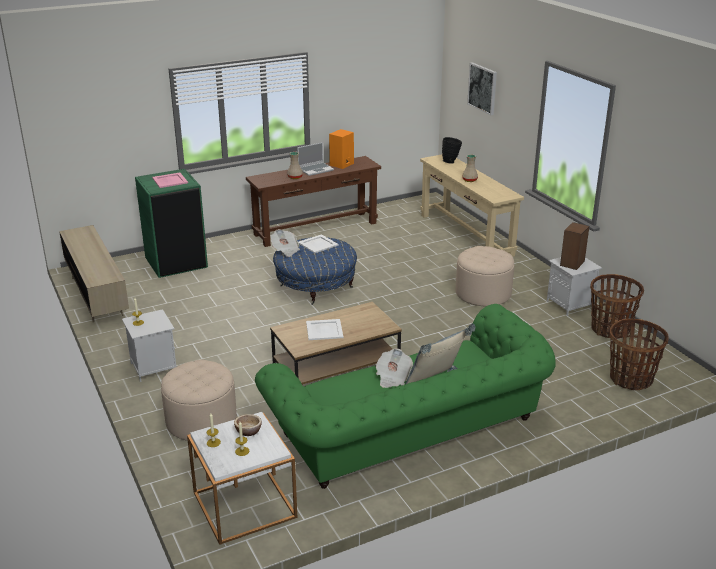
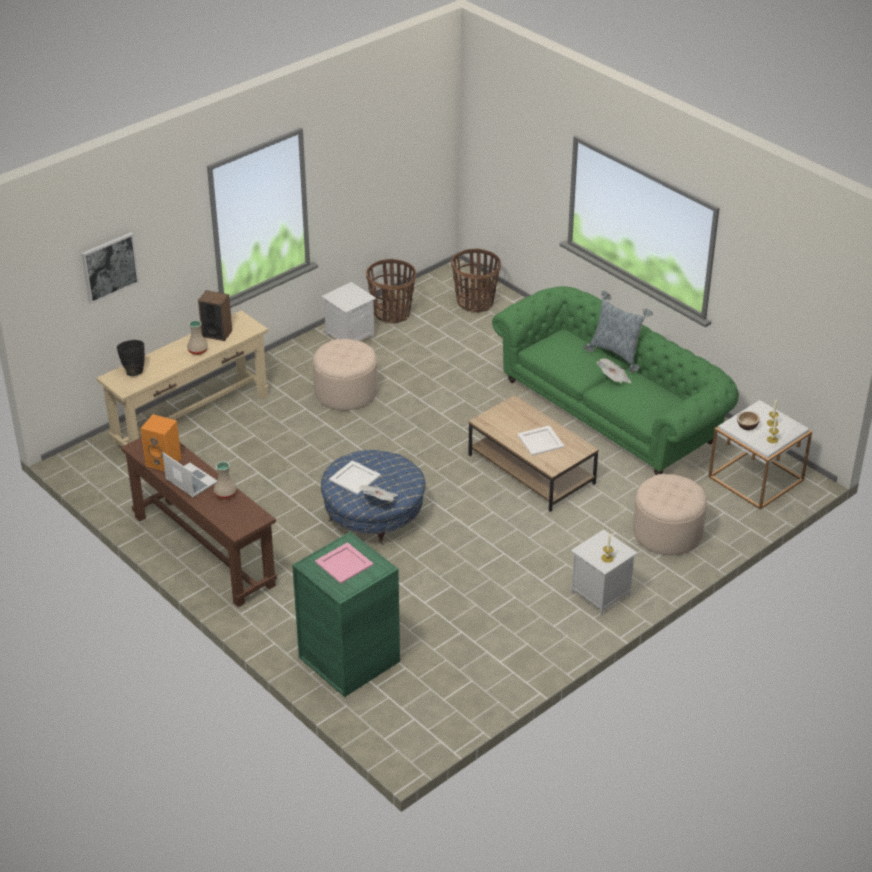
camera: 105 degrees left, 10 degrees up
(97, 296) = (470, 704): beige tv stand -> none
(572, 263) = (348, 298): speaker -> speaker (217, 333)

